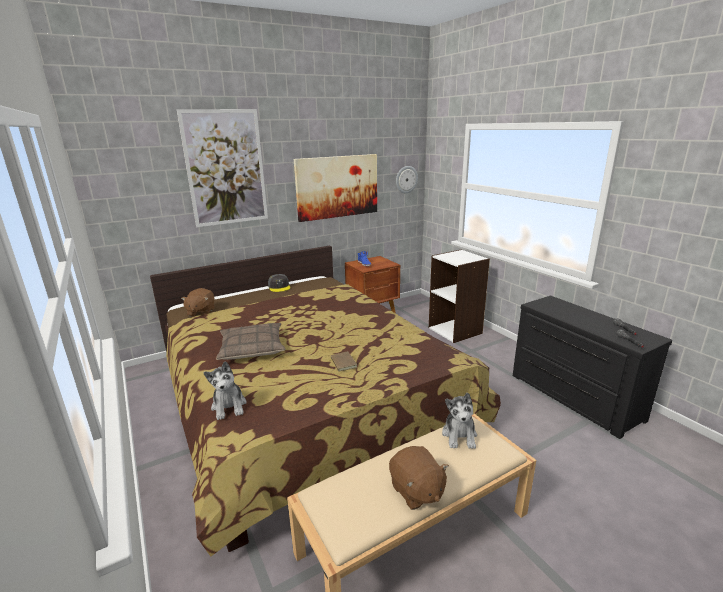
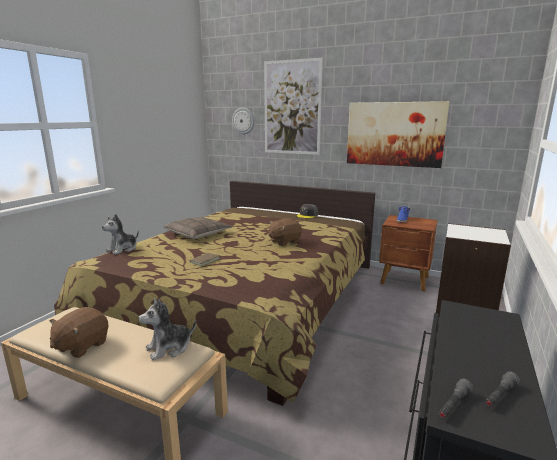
camera: 55 degrees right, 5 degrees down
(201, 312) = (235, 212): brown plush toy -> brown plush toy (284, 242)
(406, 179) = (495, 135): wall clock -> wall clock (243, 121)

